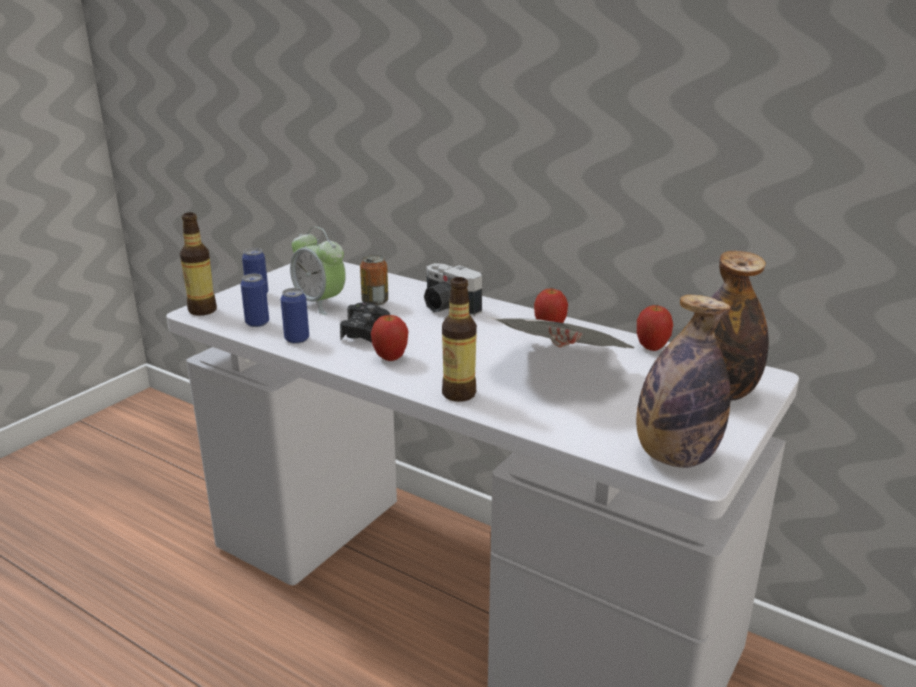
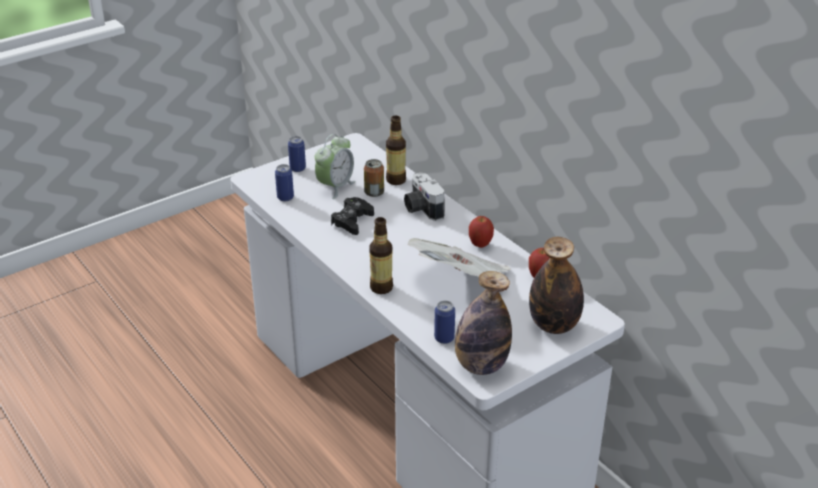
camera: 20 degrees right, 10 degrees up
(202, 310) = (255, 178): bottle -> bottle (396, 180)
(297, 339) = (304, 218): can -> can (444, 338)
(320, 304) = (335, 187): alarm clock -> alarm clock turned 120 degrees counterclockwise
(390, 358) = (355, 248): apple -> none

